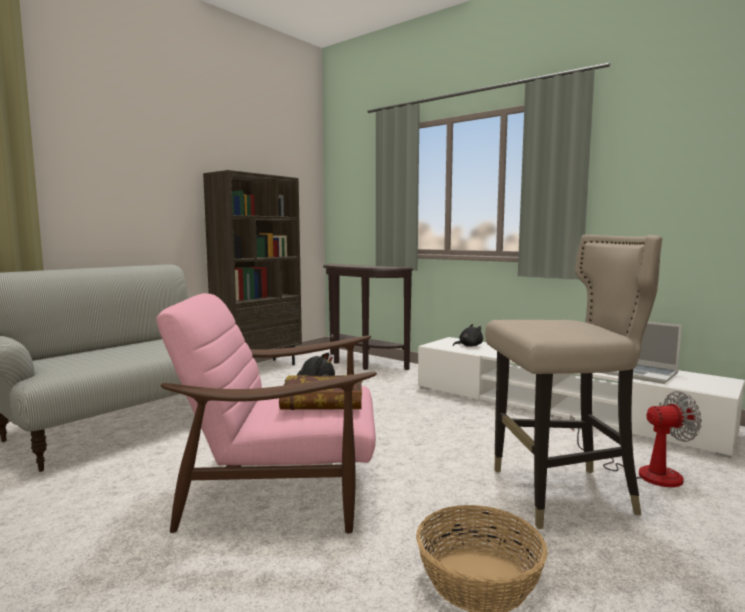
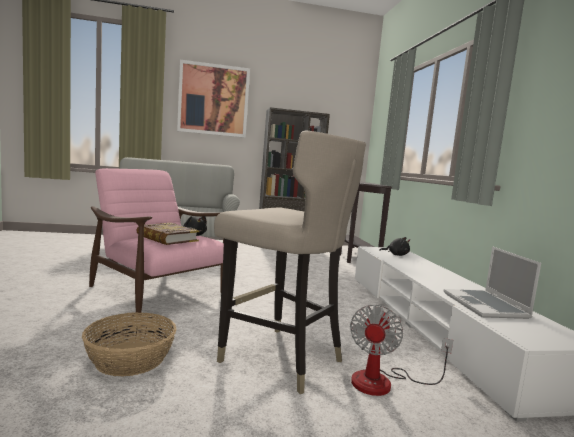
camera: 40 degrees right, 0 degrees up
(120, 156) = (213, 100): none -> picture
(643, 472) = (384, 382): fan -> fan turned 75 degrees clockwise

